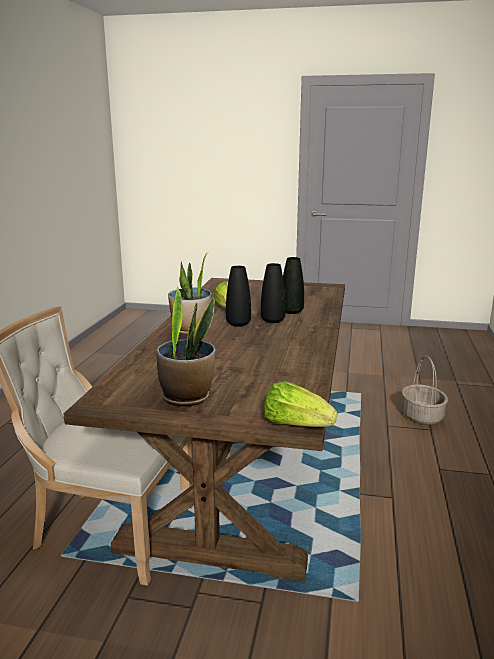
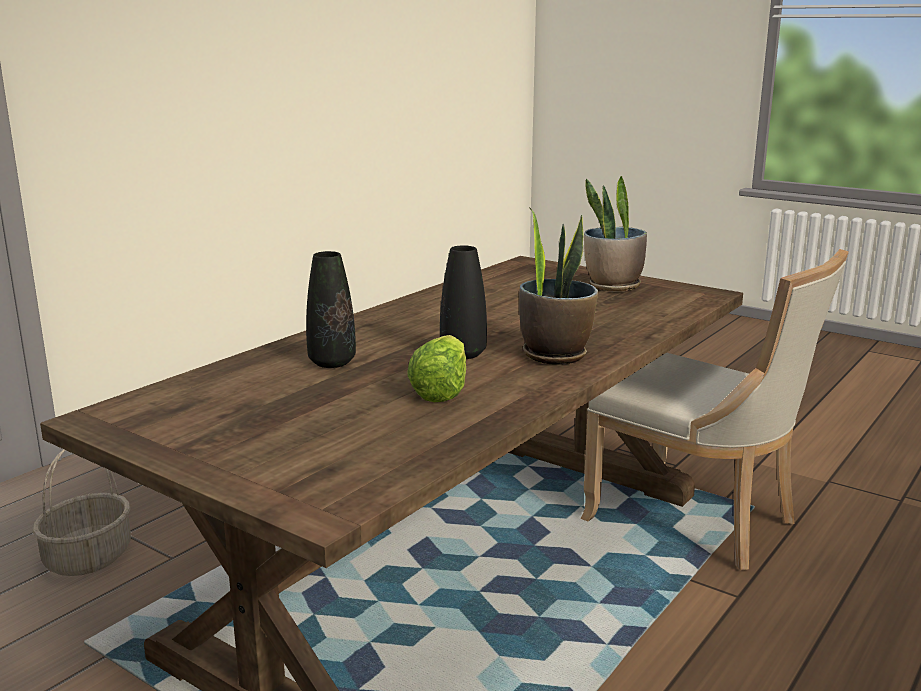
camera: 155 degrees left, 0 degrees up
(272, 320) = (396, 351): black vase -> none
(296, 425) = (530, 262): lettuce -> none

